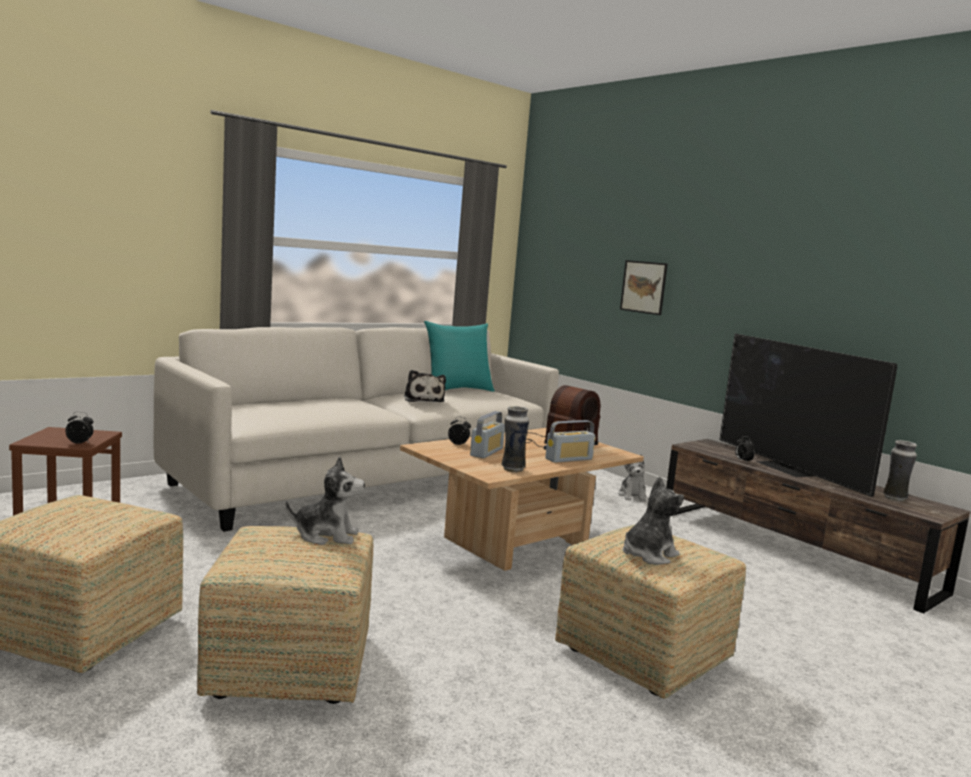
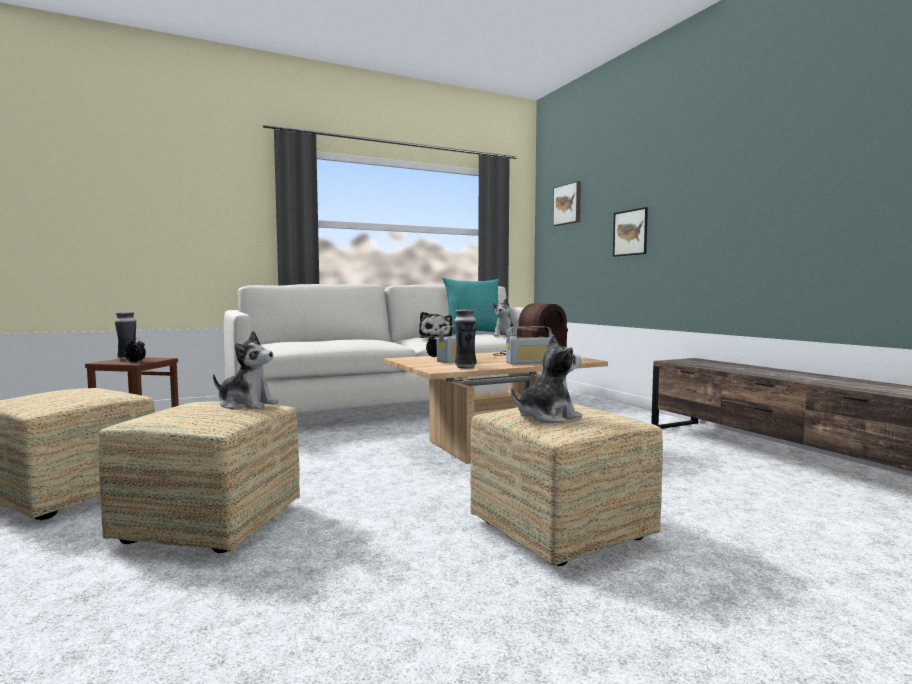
camera: 15 degrees right, 5 degrees down
(566, 234) = (568, 204): none -> picture
(632, 496) = (628, 416): plush toy -> plush toy (504, 335)
(742, 461) = (719, 368): alarm clock -> none
(787, 468) = (765, 371): television -> none
(895, 499) = (882, 387): vase -> vase (127, 360)

